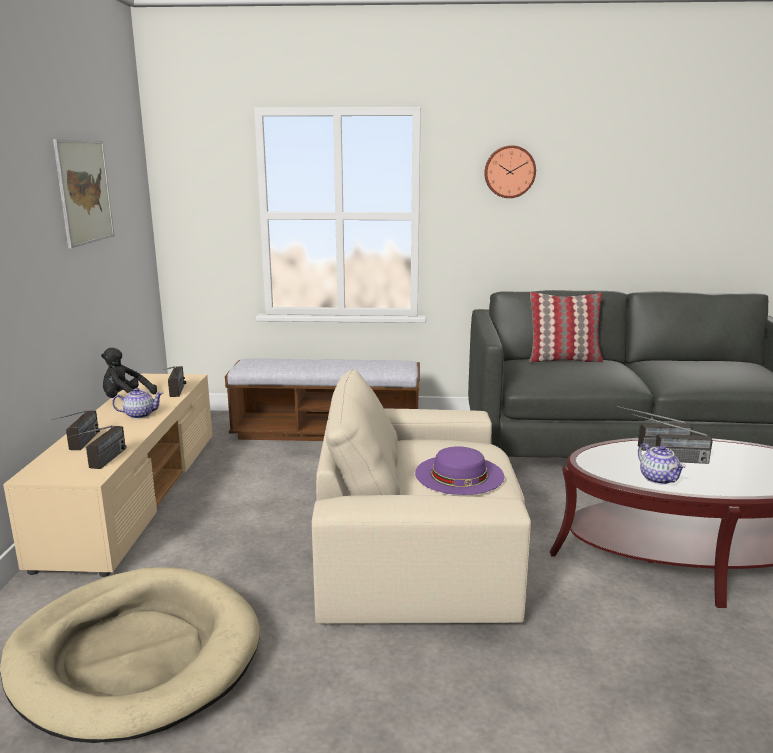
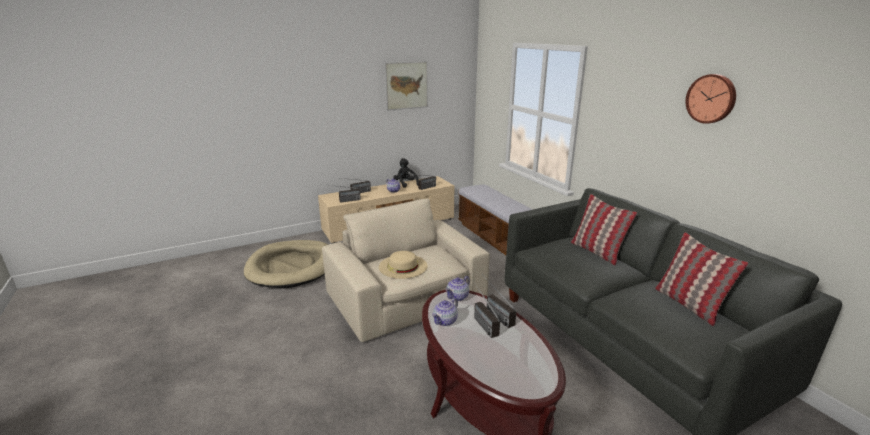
camera: 60 degrees right, 5 degrees up
(459, 474) = (403, 266): purple hat -> beige hat
(509, 172) = (632, 100): wall clock -> wall clock (711, 98)
(596, 457) = (458, 297): none -> teapot
(699, 362) = (689, 304): none -> pillow

